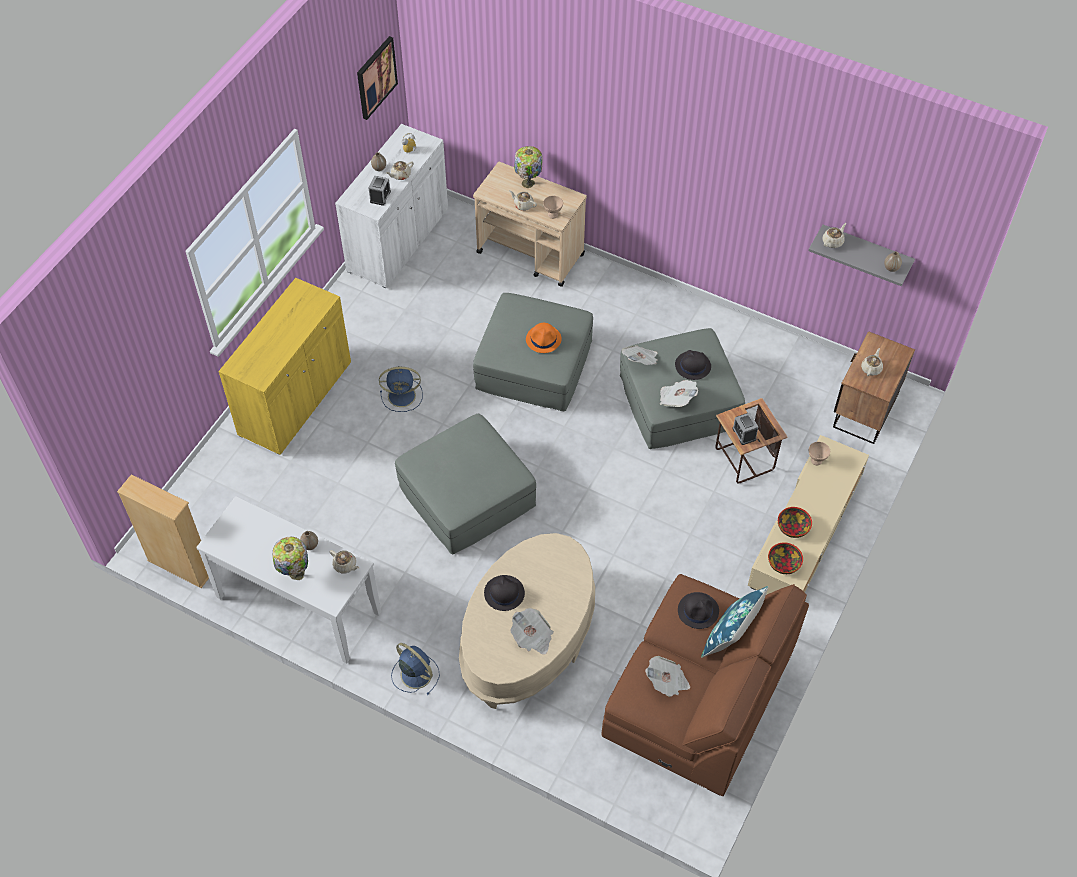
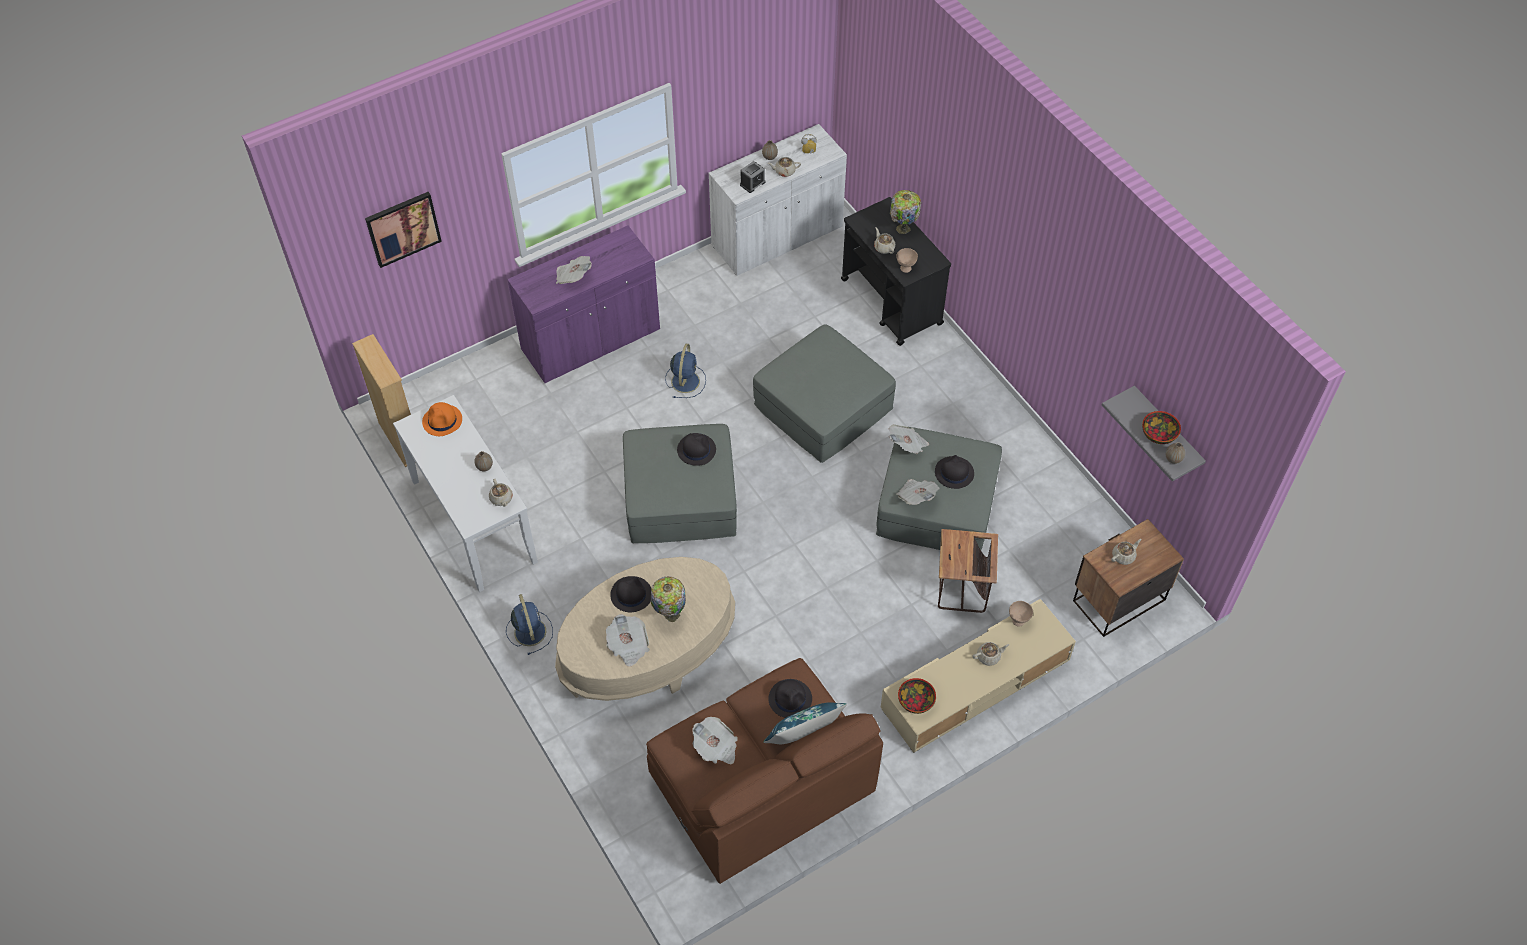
camera: 30 degrees right, 0 degrees up
(278, 343) = (573, 277): none -> newspaper
(295, 399) = (591, 340): yellow cabinet -> purple cabinet
(295, 574) = (456, 485): table lamp -> table lamp (670, 614)
(376, 77) = (792, 67): picture -> picture (403, 228)
(403, 396) = (685, 380): blue fan -> blue fan turned 105 degrees counterclockwise
(471, 445) = (696, 449): none -> black hat
(531, 254) = (892, 302): beige cart -> black cart
(544, 339) = (830, 383): orange hat -> orange hat (442, 421)
(744, 434) = (955, 559): alarm clock -> none
(792, 528) = (948, 672): bowl -> bowl (1158, 434)
(833, 242) = (1131, 407): beige teapot -> beige teapot (989, 656)

